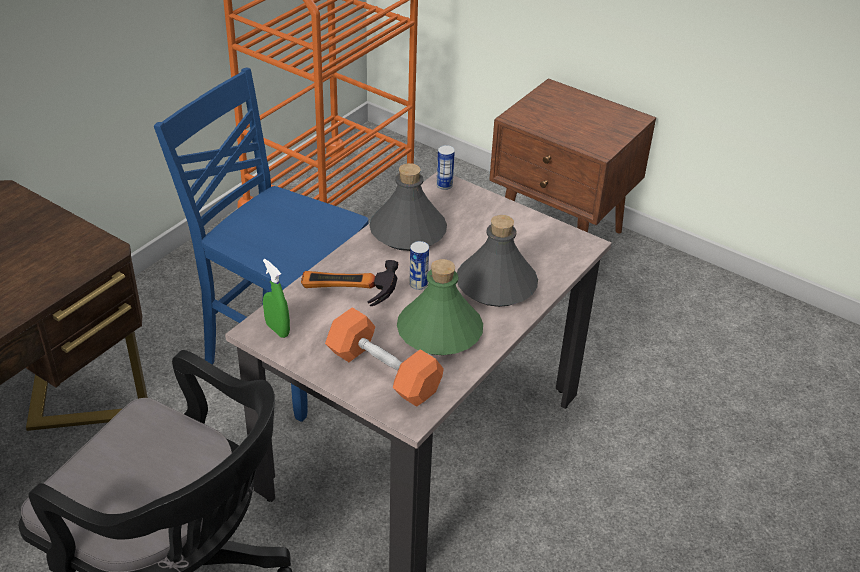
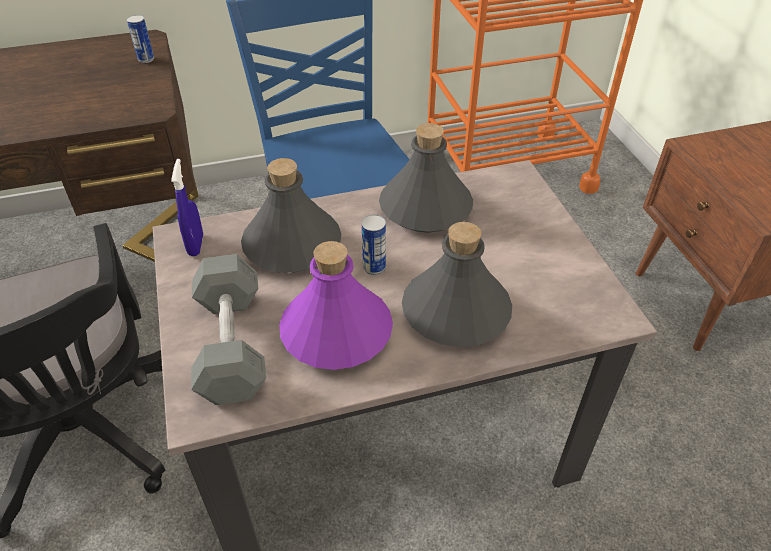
camera: 40 degrees right, 5 degrees up
(277, 329) = (196, 245): green spray bottle -> blue spray bottle
(347, 297) = (292, 246): hammer -> grey bottle
(383, 372) = (231, 344): orange dumbbell -> grey dumbbell
(439, 331) = (336, 331): green bottle -> purple bottle
(444, 185) = (516, 178): can -> can (146, 59)

